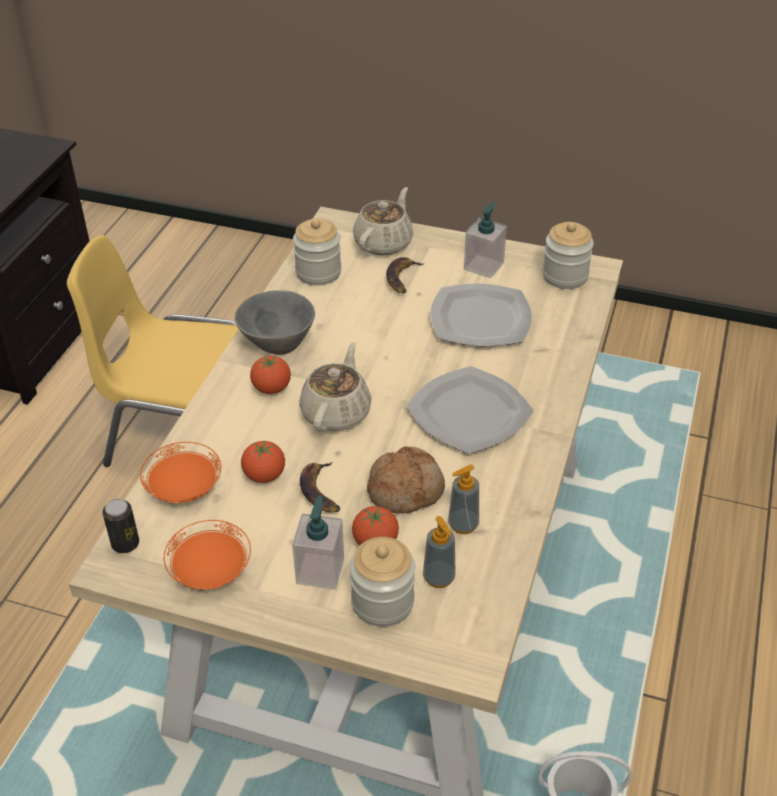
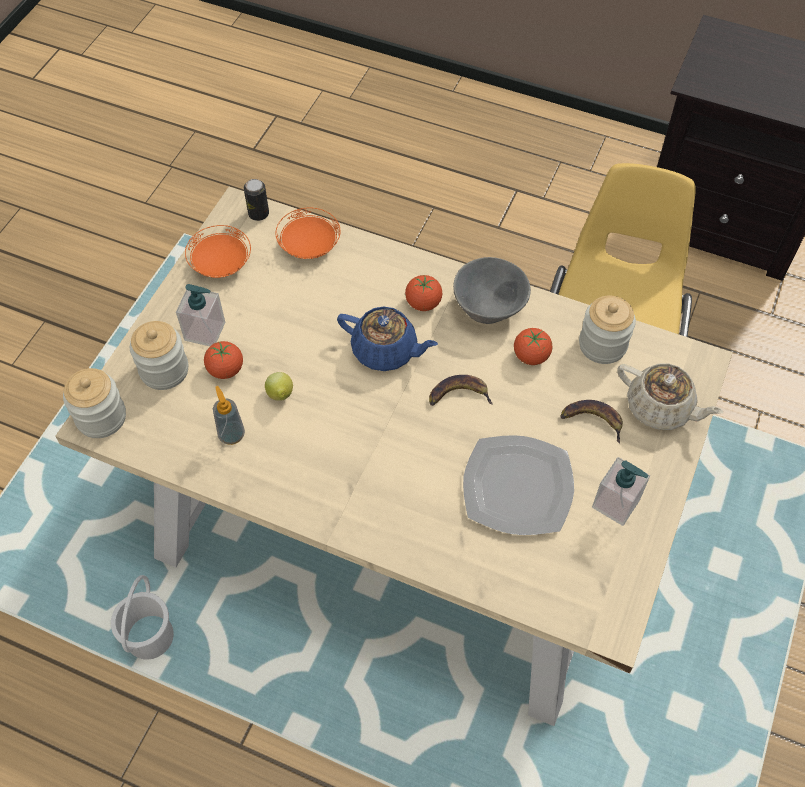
camera: 95 degrees right, 15 degrees up
(264, 475) = (314, 297): tomato -> tomato (531, 356)
(321, 491) = (290, 335): banana -> banana (458, 395)
(336, 412) = (386, 351): beige teapot -> blue teapot
(405, 489) = (281, 396): bread -> lemon
(439, 578) = (179, 410): soap dispenser -> none
(469, 412) = (372, 457): plate -> none
(565, 276) = (596, 589): jar -> jar (101, 417)

